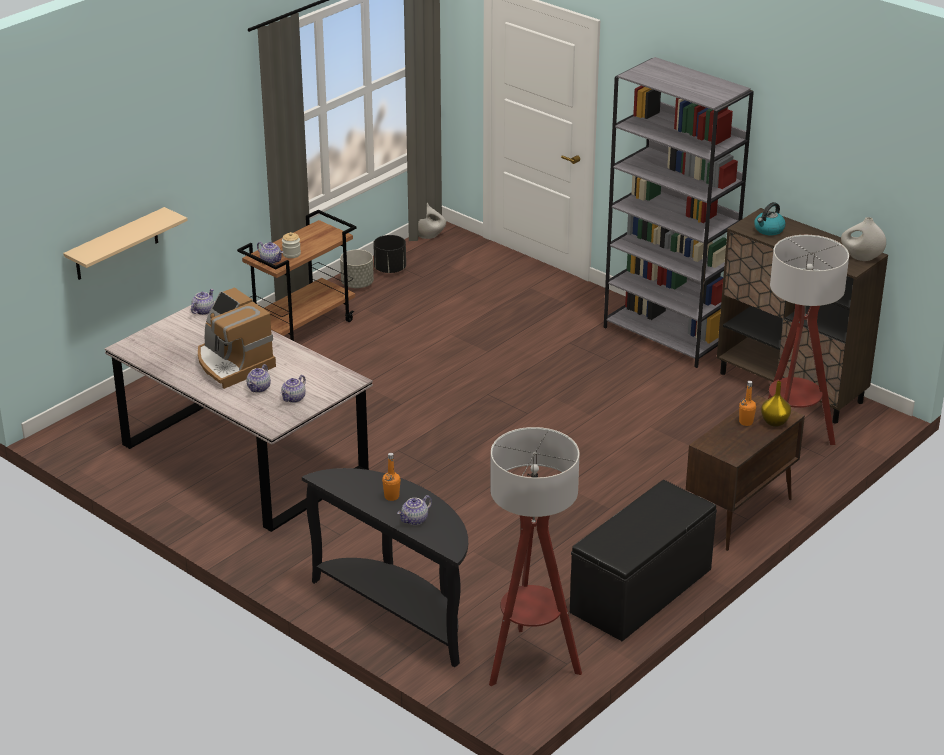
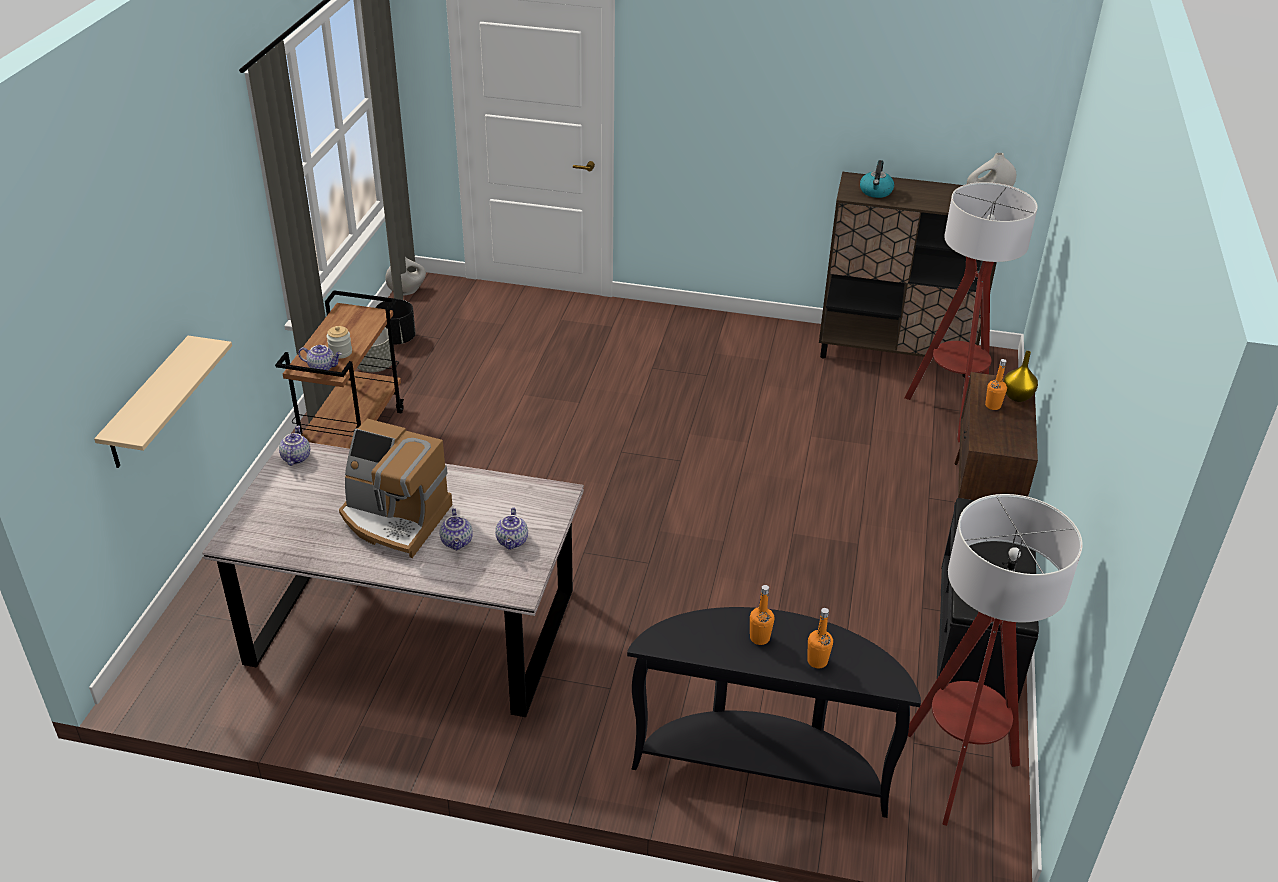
camera: 30 degrees left, 5 degrees up
(415, 520) = (817, 661): teapot -> orange bottle
(668, 335) = (737, 332): grey bookcase -> none

